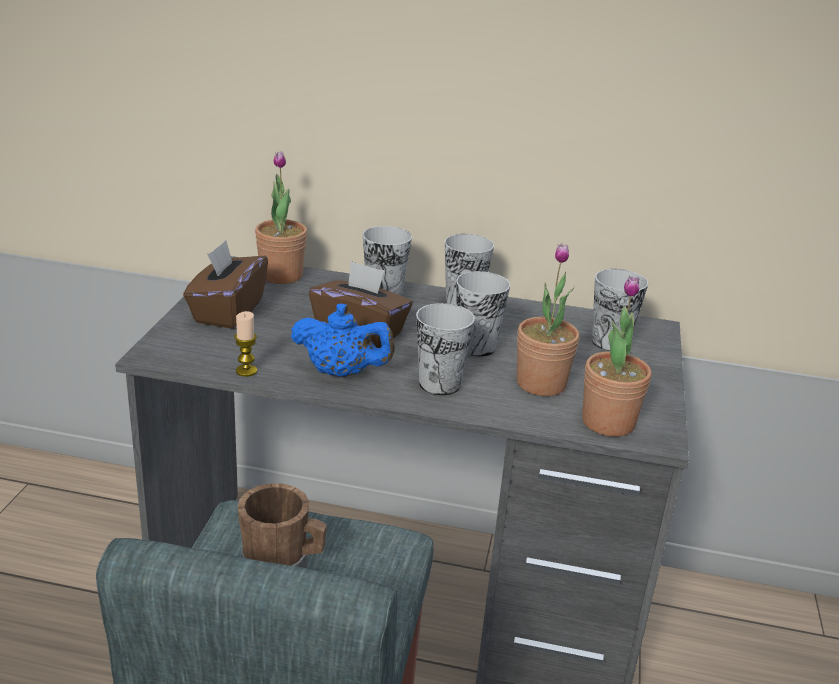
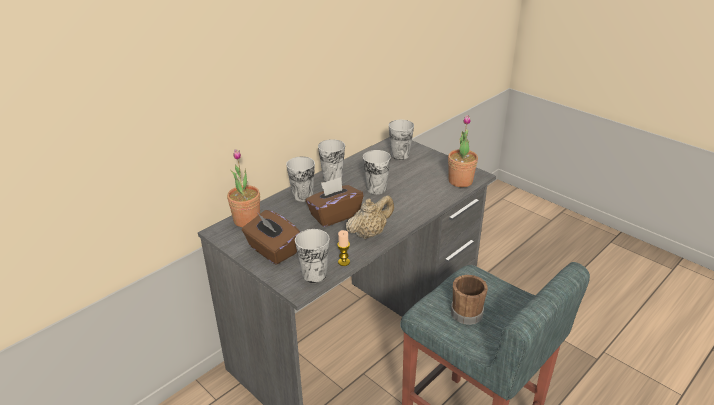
camera: 55 degrees left, 5 degrees up
(341, 373) = (369, 233): blue teapot -> beige teapot
(439, 384) = (401, 210): cup -> cup (314, 275)
(541, 384) = (420, 185): potted plant -> none

